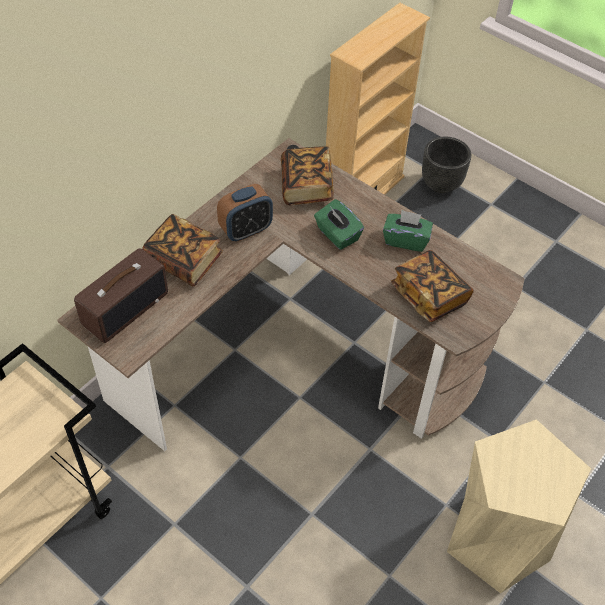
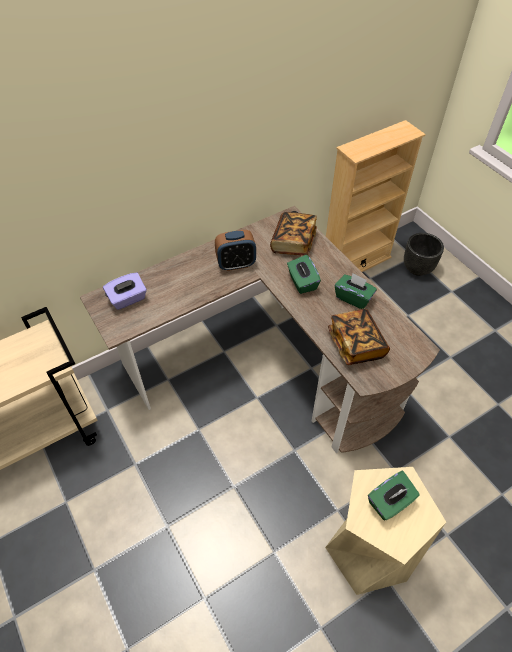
camera: 20 degrees right, 0 degrees up
(125, 308) = (128, 299): radio -> purple tissue box
(184, 261) = (183, 276): book -> none
(526, 465) = (390, 502): none -> green tissue box

